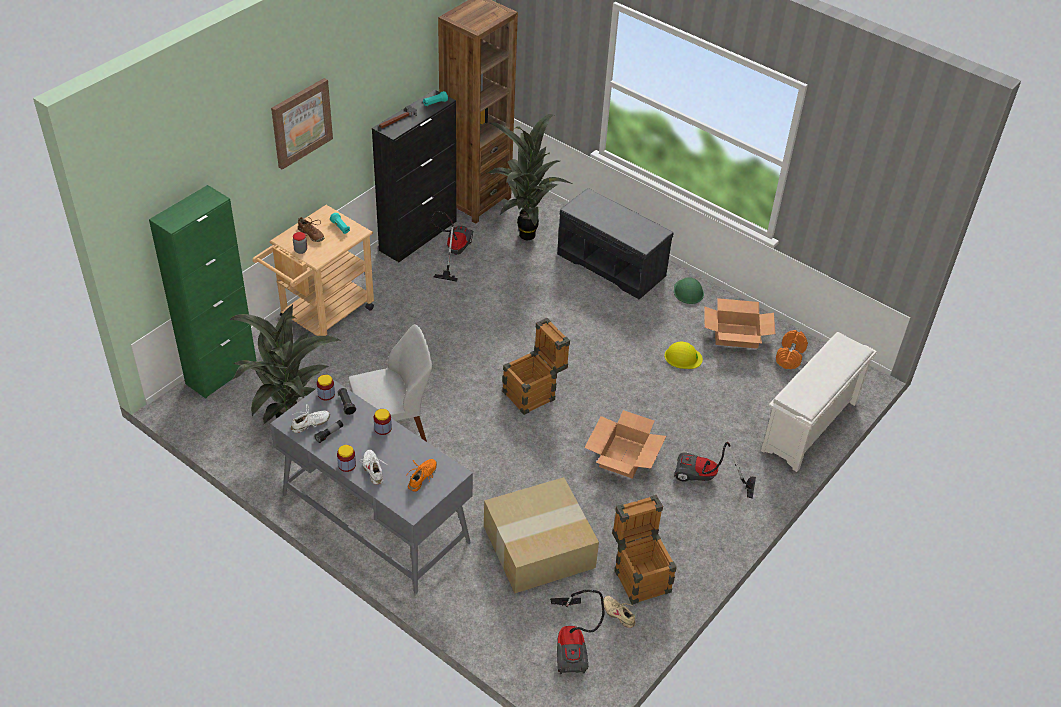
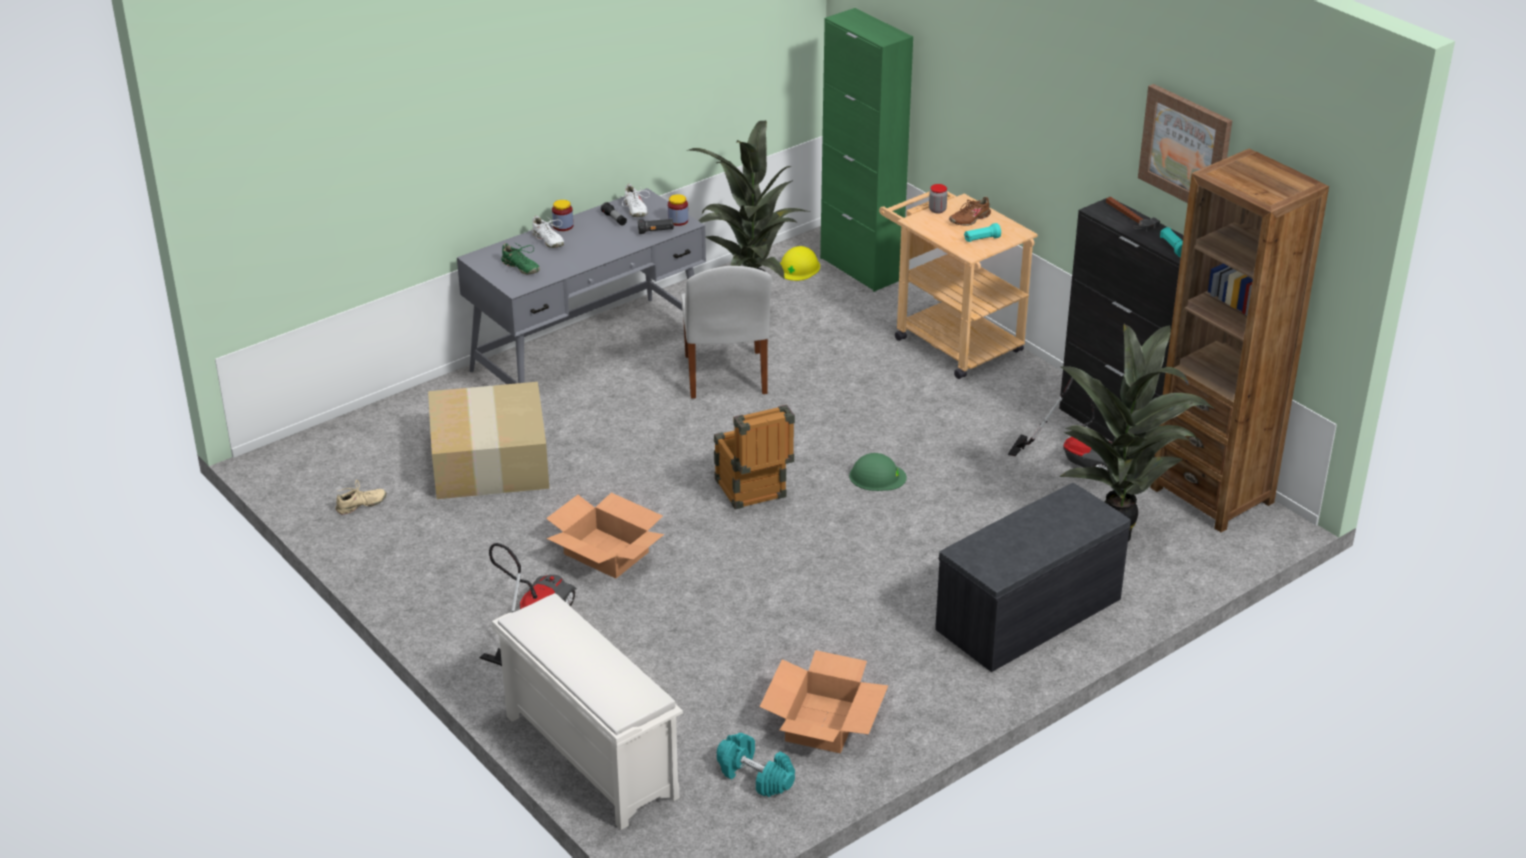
camera: 105 degrees right, 10 degrees down
(301, 122) = (1033, 87): picture -> picture (1186, 148)
(374, 470) = (547, 240): white shoe -> white shoe turned 60 degrees clockwise
(383, 428) = (607, 250): jar -> none
(422, 478) = (520, 267): orange shoe -> green shoe
(573, 644) = (341, 466): vacuum cleaner -> none
(639, 575) = (406, 531): crate -> none
(683, 357) = (786, 650): yellow hard hat -> yellow hard hat (798, 268)
(688, 291) = (945, 690): green hard hat -> green hard hat (877, 476)
(790, 356) = (755, 776): orange dumbbell -> turquoise dumbbell

